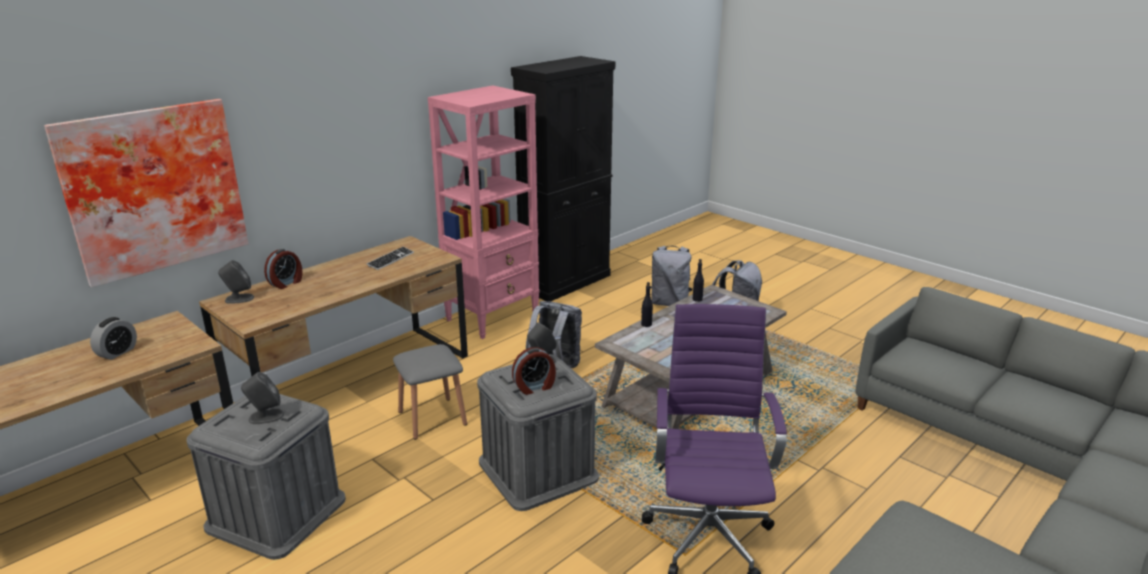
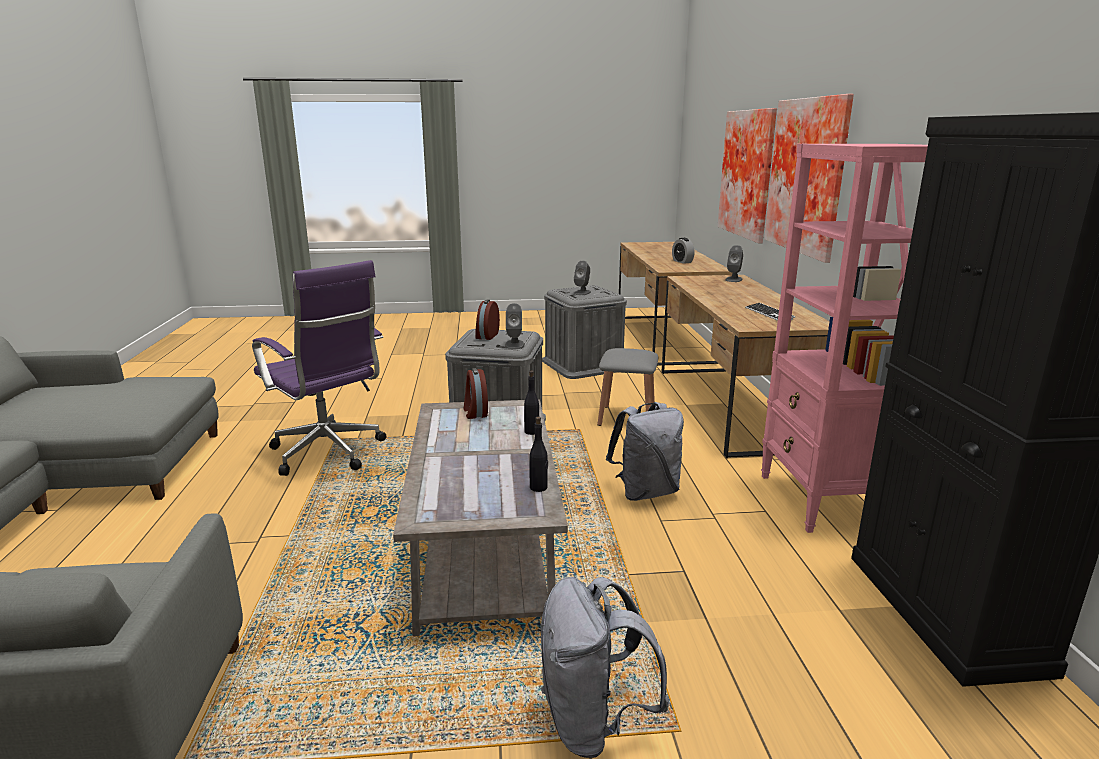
camera: 130 degrees right, 5 degrees down
(286, 283) = (750, 288): alarm clock -> alarm clock (475, 412)
(312, 148) = (810, 176): none -> picture
(669, 303) = (752, 686): grey backpack -> none

